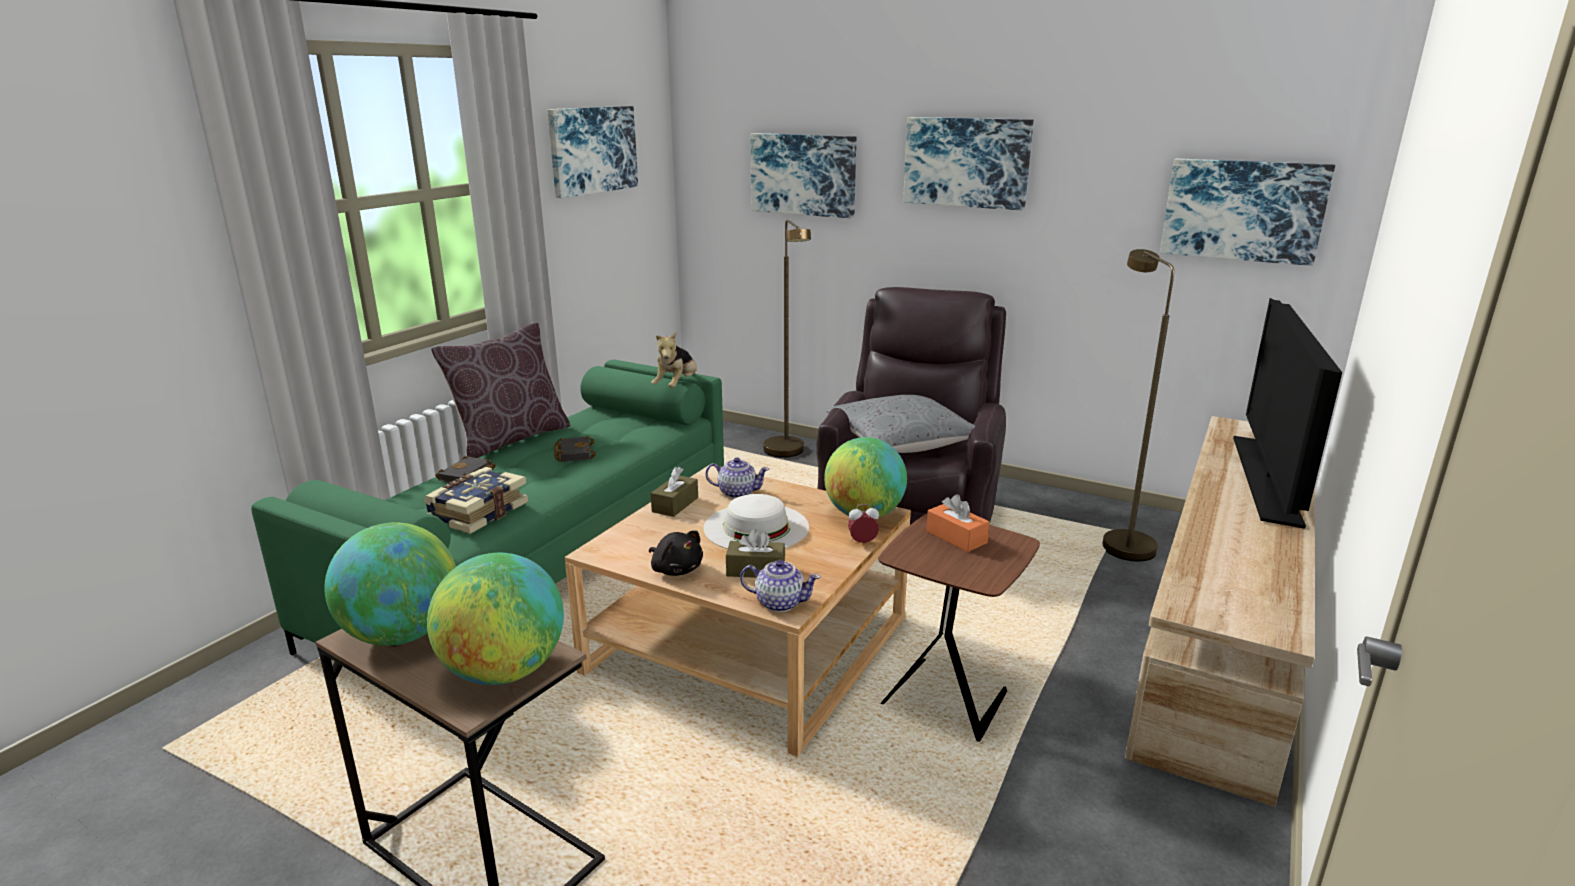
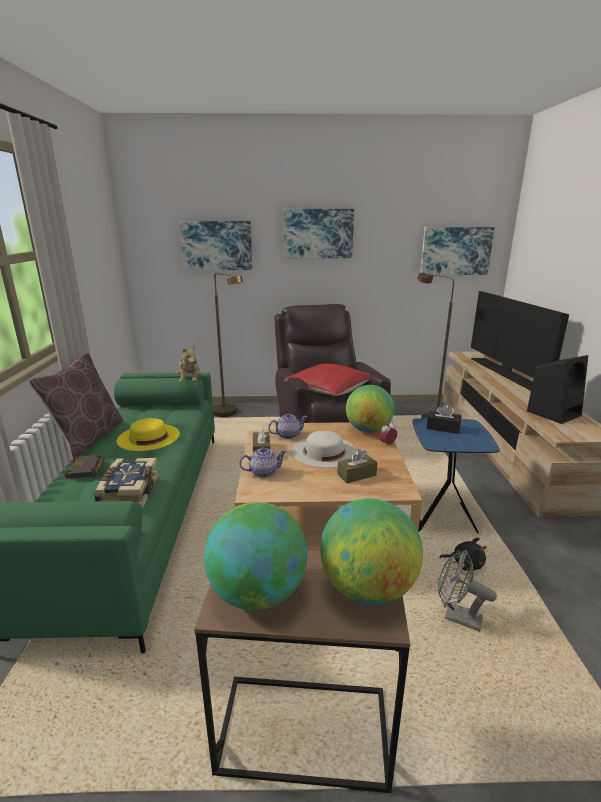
camera: 30 degrees left, 0 degrees up
(573, 453) = (148, 437): black book -> yellow hat
(592, 150) = (85, 231): picture -> none
(676, 569) = (314, 488): black plush toy -> black plush toy (465, 563)
(779, 602) = (393, 489): teapot -> teapot (263, 472)
(801, 830) = (456, 617): none -> grey fan
(901, 441) = (329, 389): grey pillow -> red pillow
(946, 697) = (441, 516): brown side table -> blue side table
(956, 537) = (443, 428): orange tissue box -> black tissue box
(1240, 570) = (554, 413): none -> black speaker

